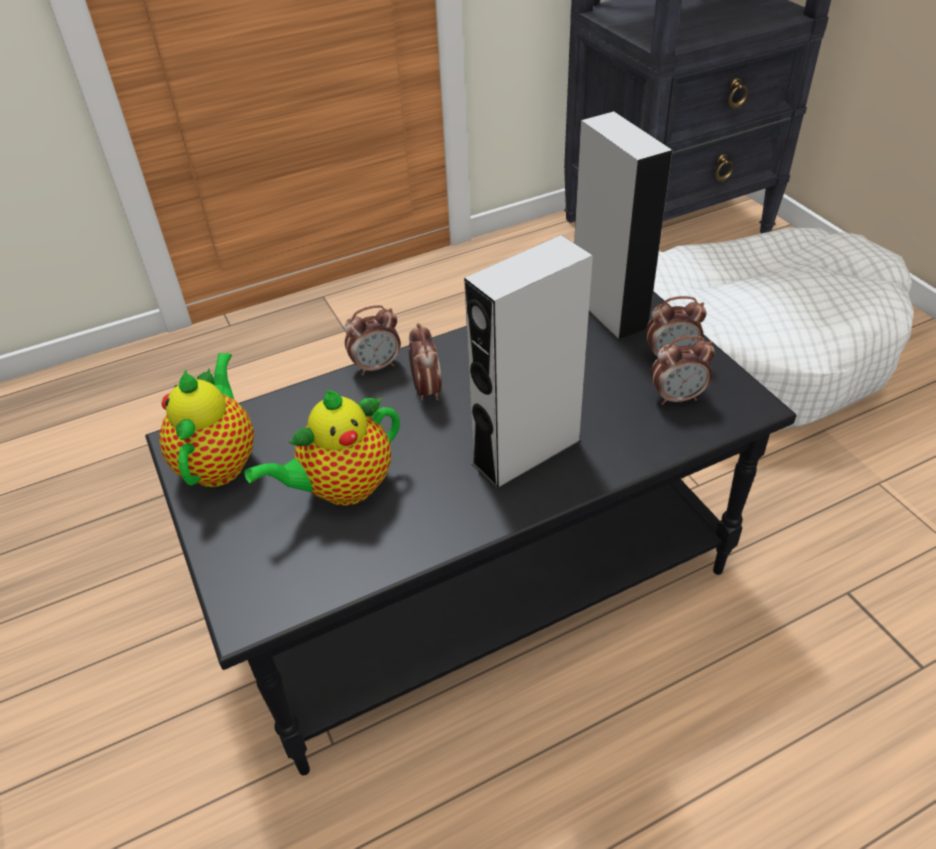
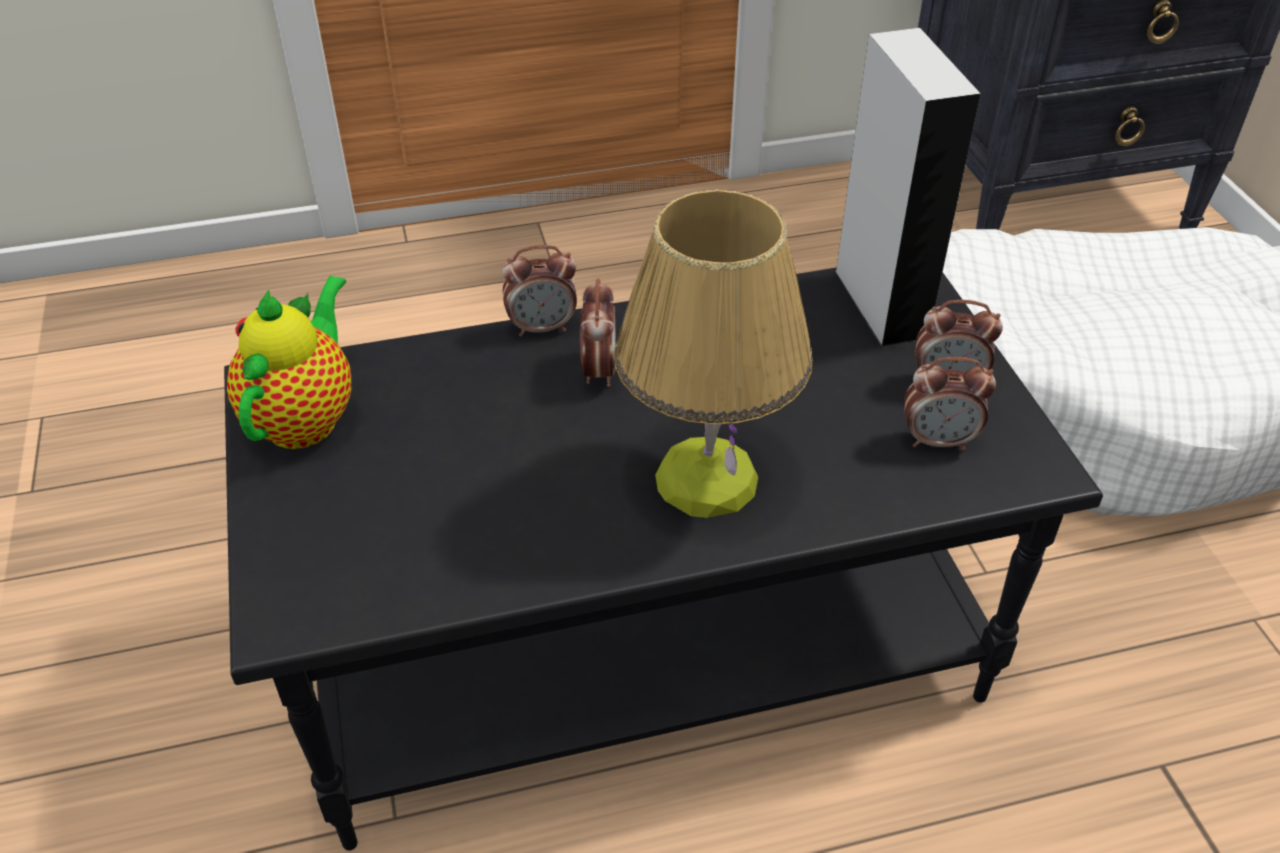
camera: 10 degrees right, 0 degrees up
(342, 488) = (449, 481): teapot -> none
(526, 452) = (706, 478): grey speaker -> table lamp

